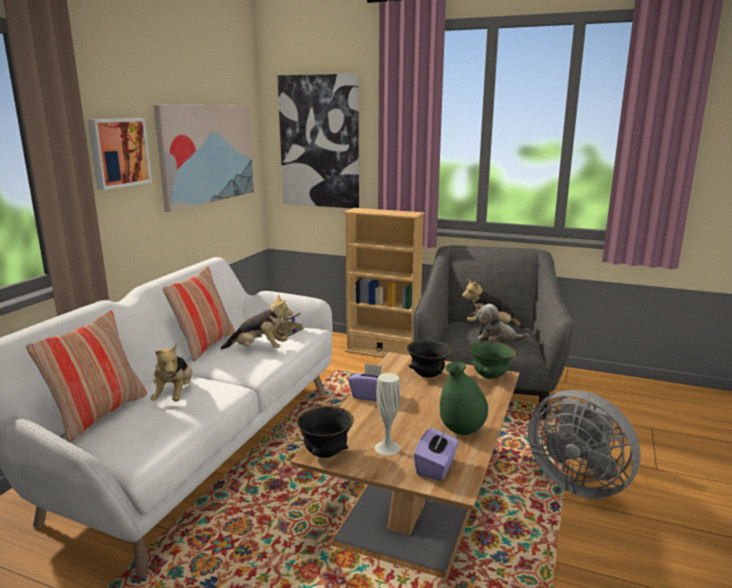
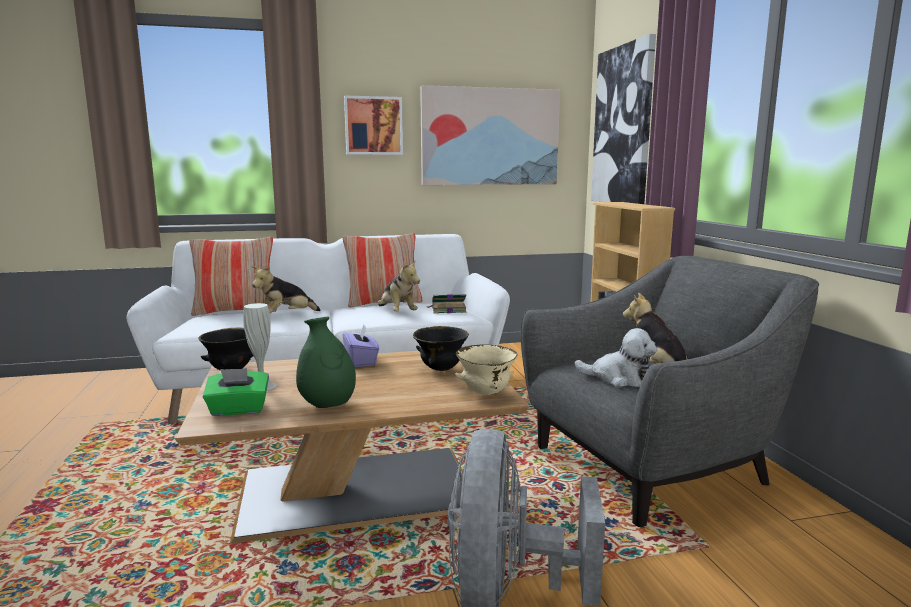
camera: 55 degrees right, 5 degrees down
(436, 467) = (238, 410): purple tissue box -> green tissue box
(490, 377) = (485, 393): green bowl -> beige bowl
(497, 338) = (619, 378): plush toy -> plush toy turned 135 degrees clockwise

